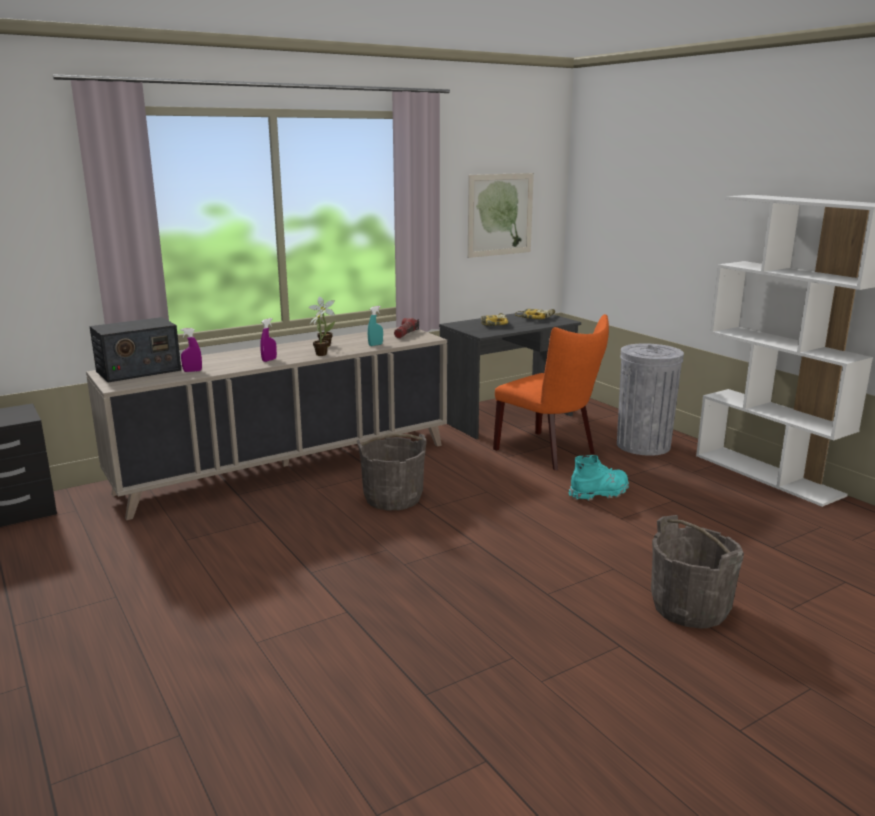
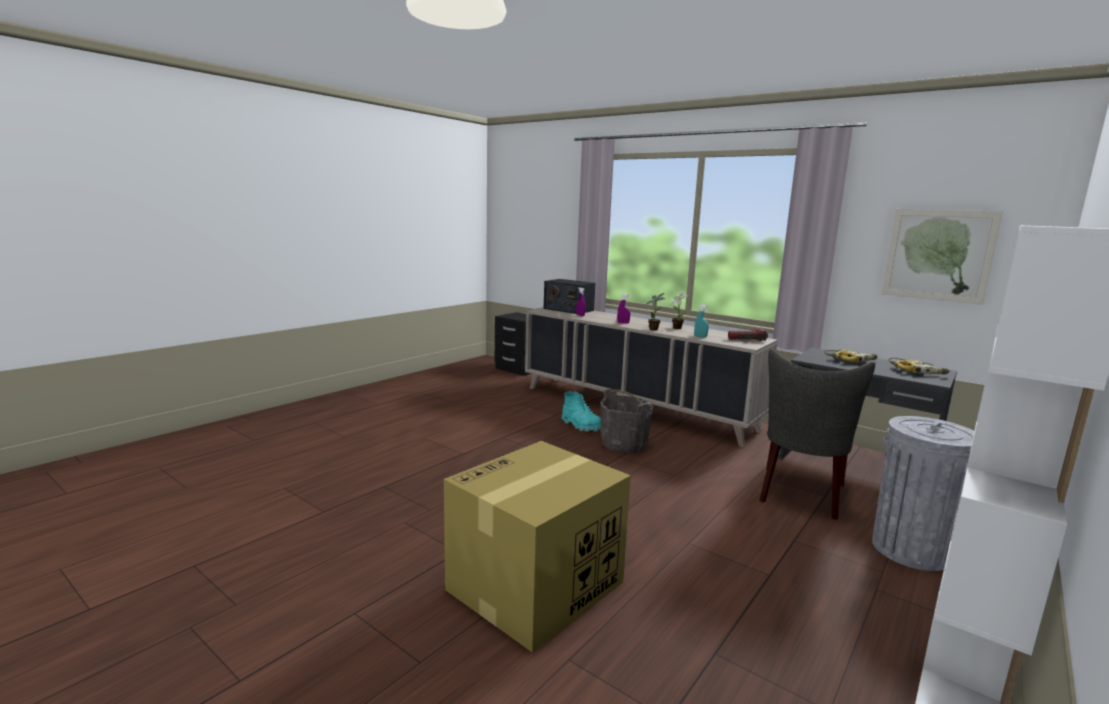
camera: 70 degrees right, 5 degrees down
(550, 452) = (800, 495): orange chair -> grey chair
(599, 493) = (733, 528): turquoise boot -> turquoise boot (581, 426)
(690, 608) = (534, 587): grey bucket -> cardboard box

